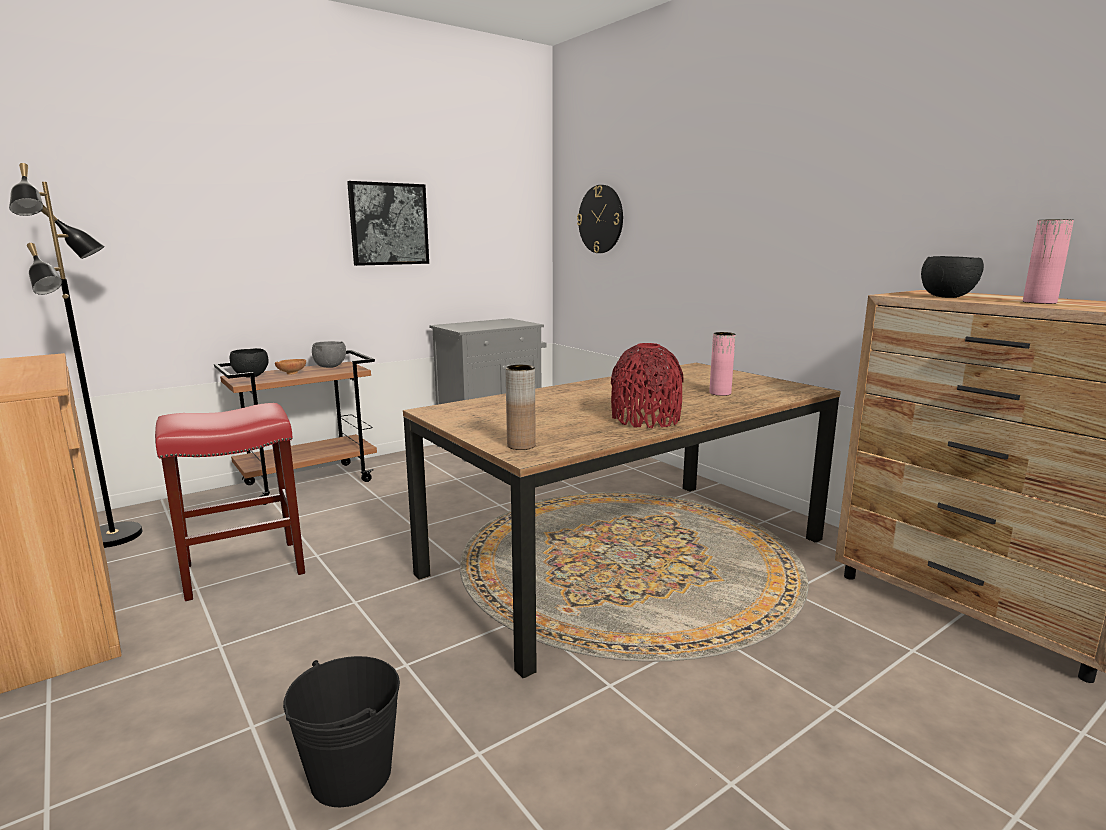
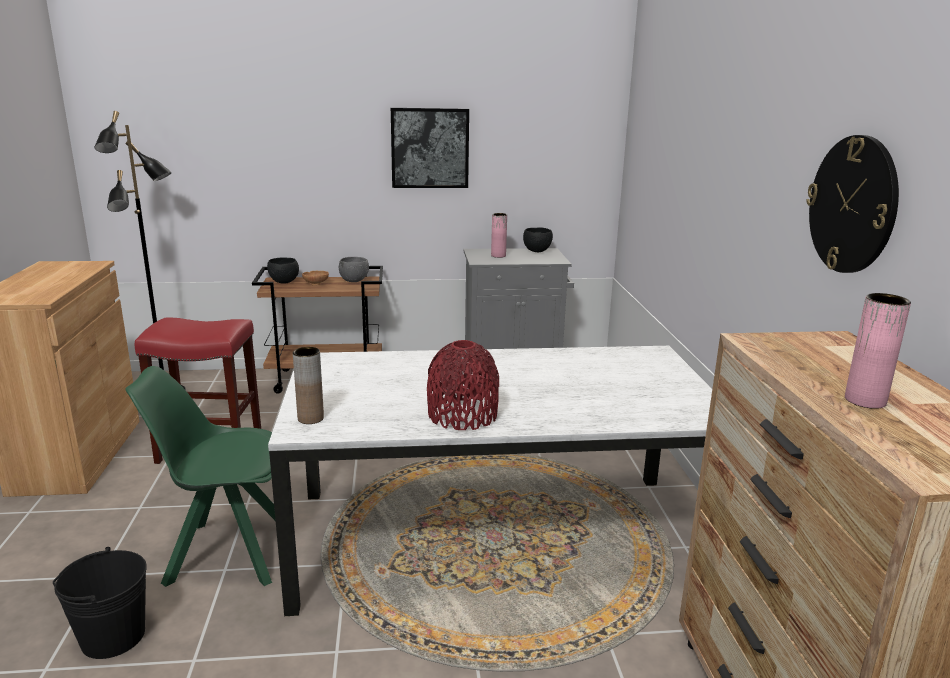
camera: 30 degrees right, 5 degrees up
(388, 650) = (226, 552): none -> green chair
(601, 219) = (651, 153): wall clock -> wall clock (852, 205)
(628, 557) = (495, 538): brown dining table -> white dining table
(720, 393) = (602, 398): pink vase -> pink vase (498, 256)
(947, 297) = (795, 359): black bowl -> black bowl (537, 251)

